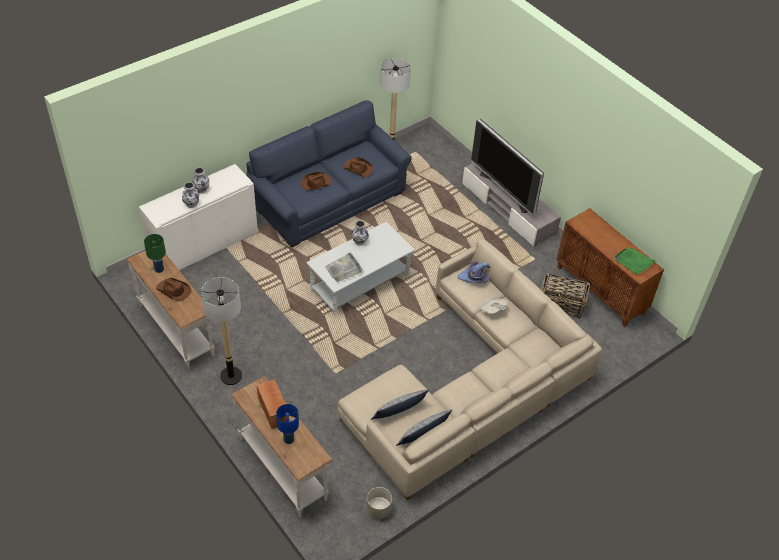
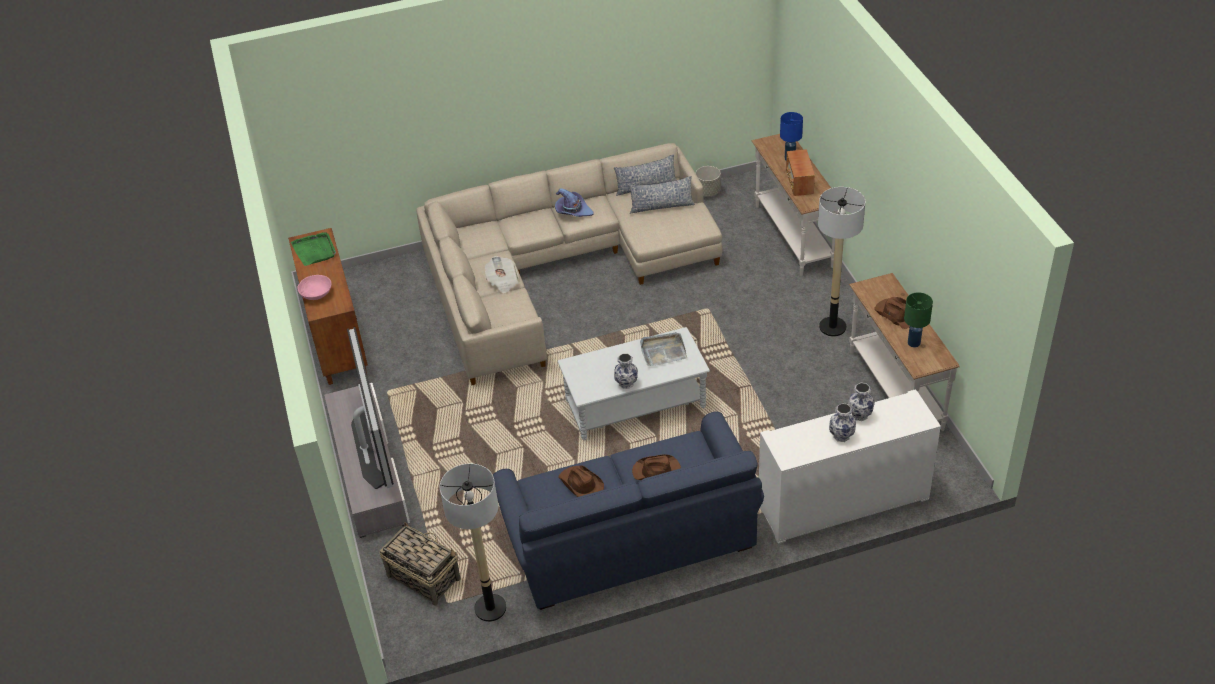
camera: 155 degrees left, 5 degrees down
(475, 277) = (500, 318): purple hat -> purple hat (573, 211)
(561, 305) = (397, 331): basket -> basket (423, 577)
(601, 228) = (316, 294): none -> pink bowl

